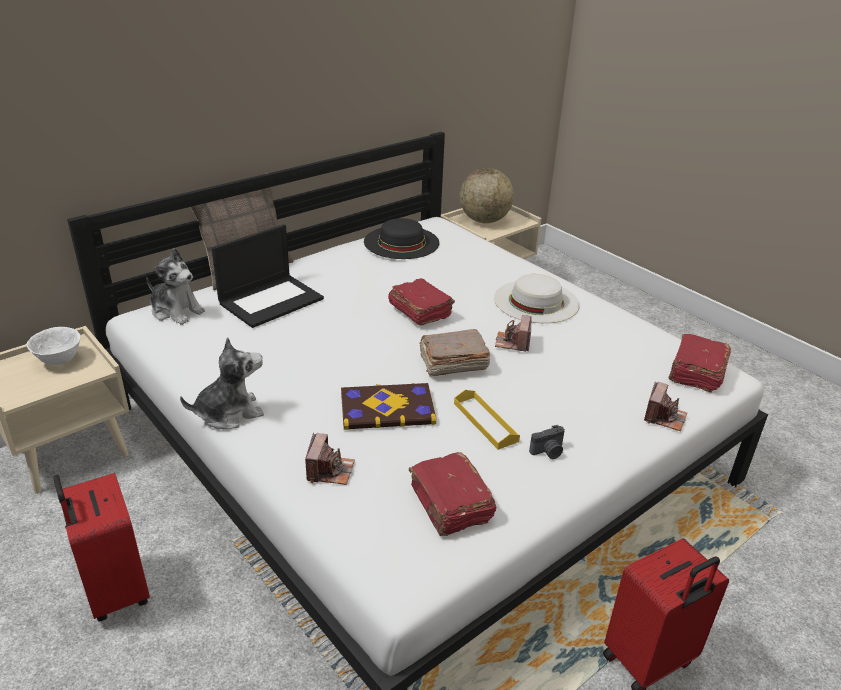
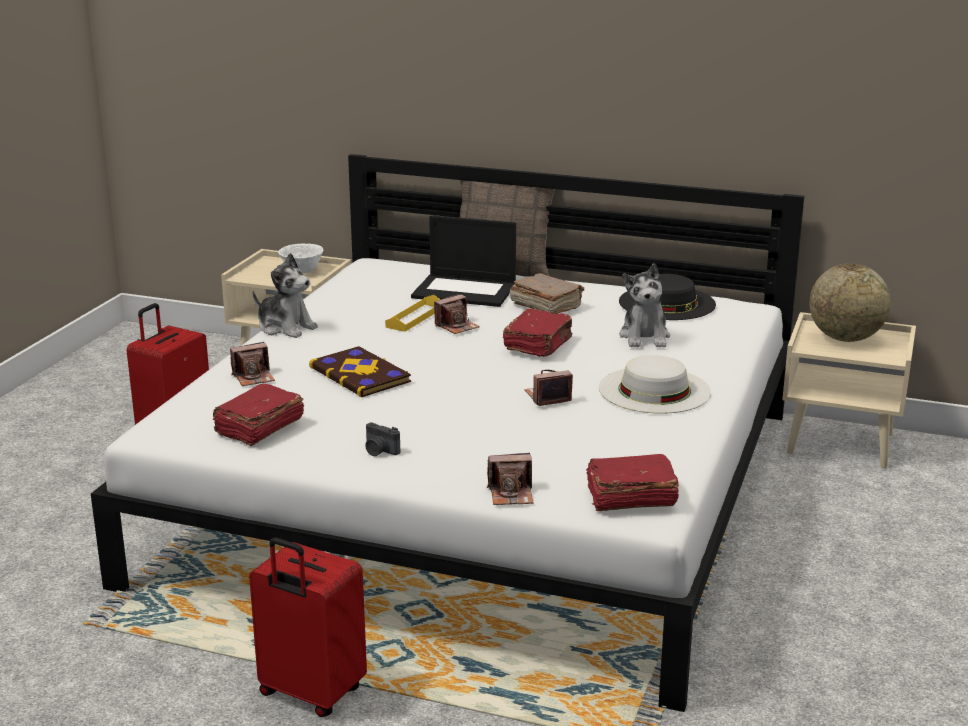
camera: 60 degrees right, 10 degrees down
(176, 311) = (398, 269): plush toy -> plush toy (645, 337)
(337, 330) = (457, 326): none -> camera
(452, 363) = (468, 381): brown book -> brown book (545, 306)
(485, 422) = (392, 416): yellow tray -> yellow tray (414, 317)

